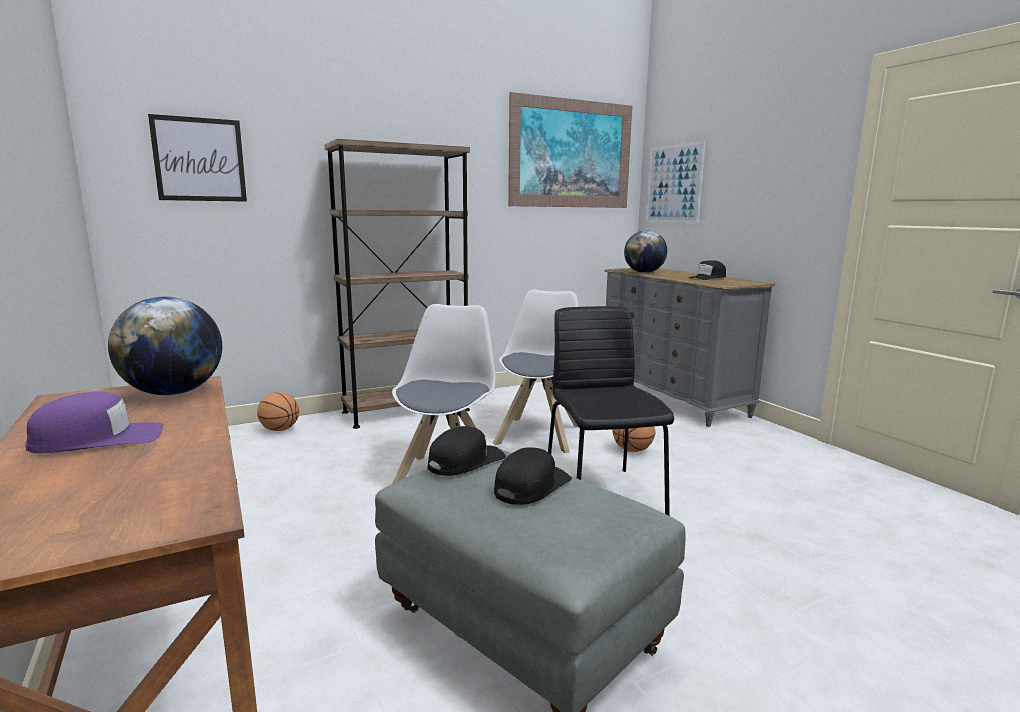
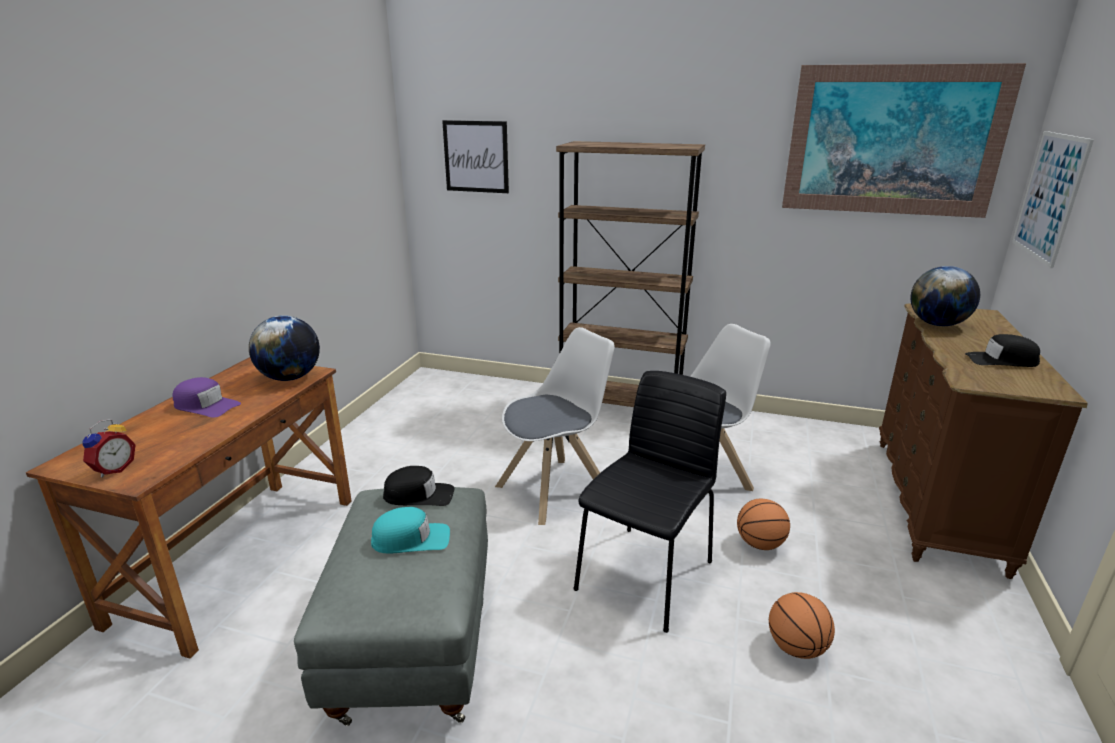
camera: 45 degrees right, 10 degrees up
(107, 528) = (113, 469): none -> alarm clock
(280, 430) = (510, 392): basketball -> basketball (796, 648)
(531, 486) = (411, 539): black cap -> turquoise cap
(672, 398) = (935, 502): grey dresser -> brown dresser

